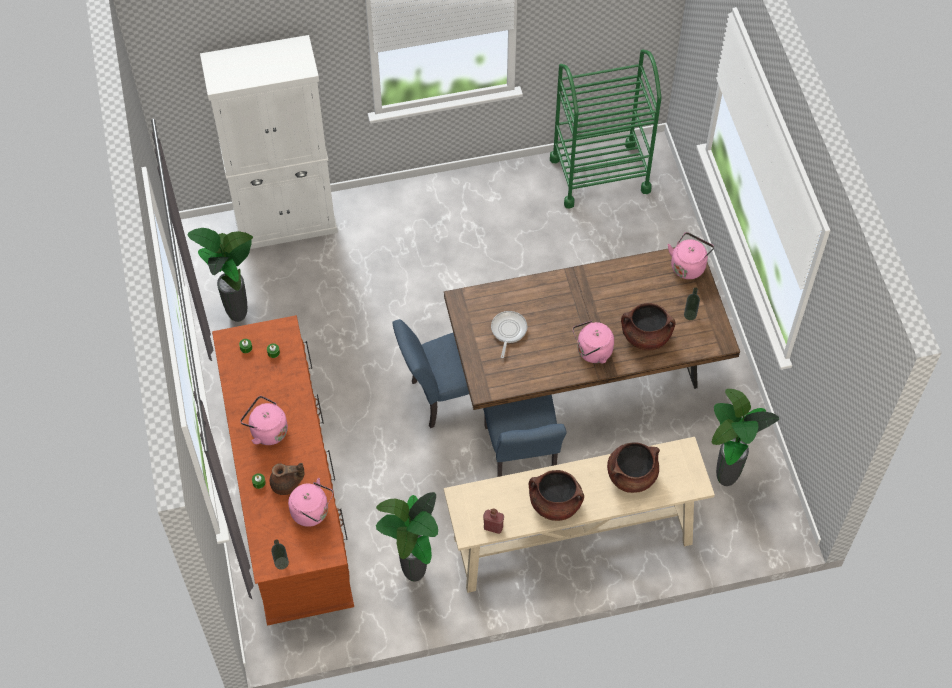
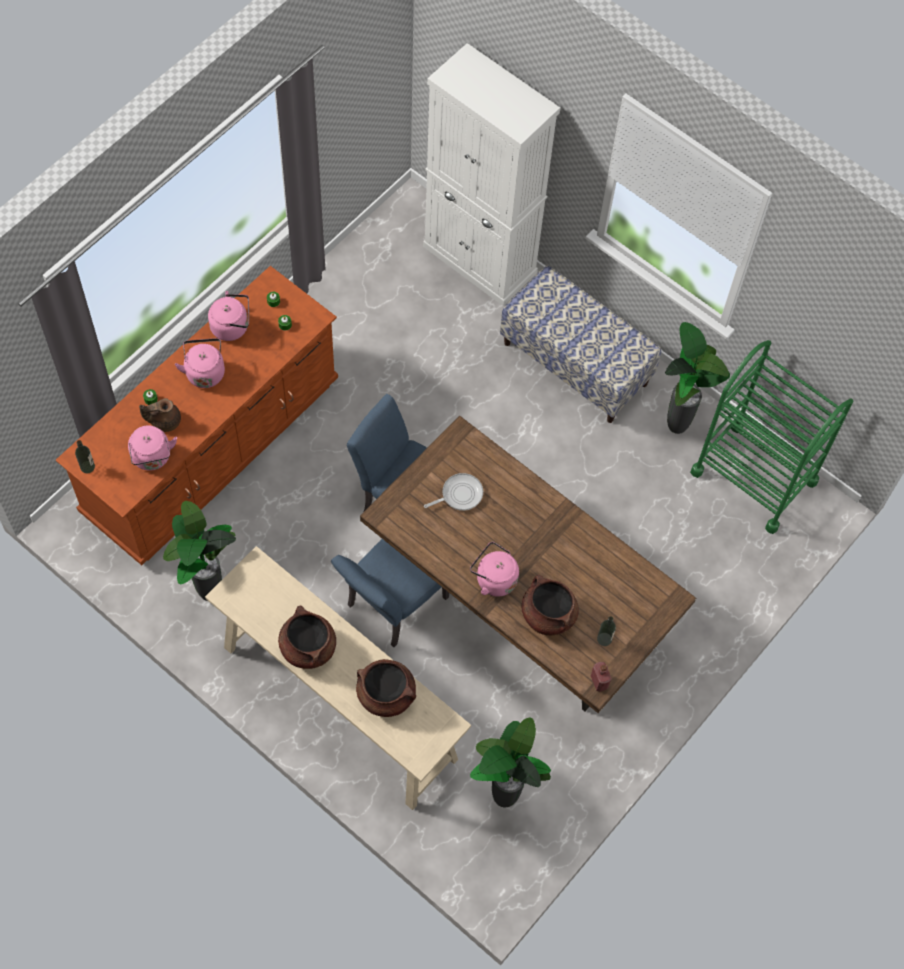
camera: 50 degrees right, 5 degrees up
(237, 315) = (356, 288): potted plant -> potted plant (676, 426)
(286, 484) = (164, 421): brown teapot -> brown teapot turned 120 degrees clockwise
(423, 219) = (575, 363): none -> bench
(493, 527) = (246, 611): red bottle -> red bottle (599, 682)
(688, 265) = (660, 603): pink kettle -> pink kettle (232, 327)

